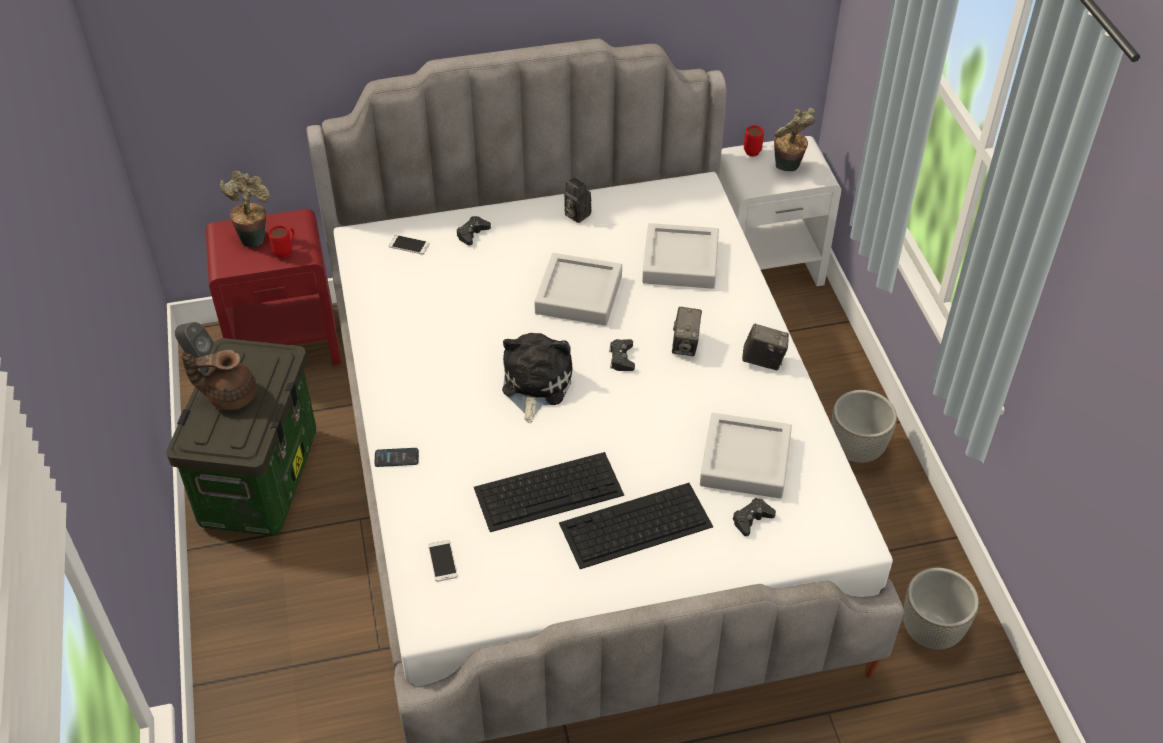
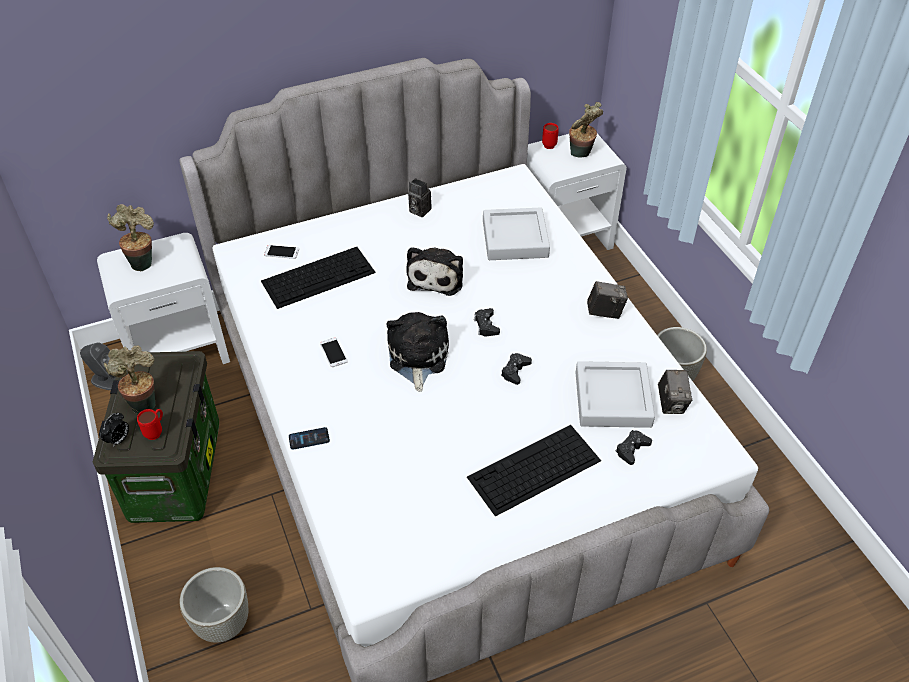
camera: 10 degrees left, 0 degrees up
(197, 432) = (118, 440): none -> alarm clock
(229, 395) = (143, 403): brown teapot -> potted plant
(286, 251) = (173, 270): red mug -> red mug (156, 431)
(286, 344) = (179, 351): red nightstand -> white nightstand
(442, 561) = (370, 527): phone -> phone (333, 352)
(472, 234) = (334, 236): black game controller -> black game controller (515, 371)
(549, 490) = (452, 449): keyboard -> keyboard (319, 276)
(578, 295) = (437, 276): grey tray -> plush toy
(685, 345) = (537, 307): camera -> camera (671, 403)
(931, 631) = (770, 519): grey planter -> grey planter (223, 622)

